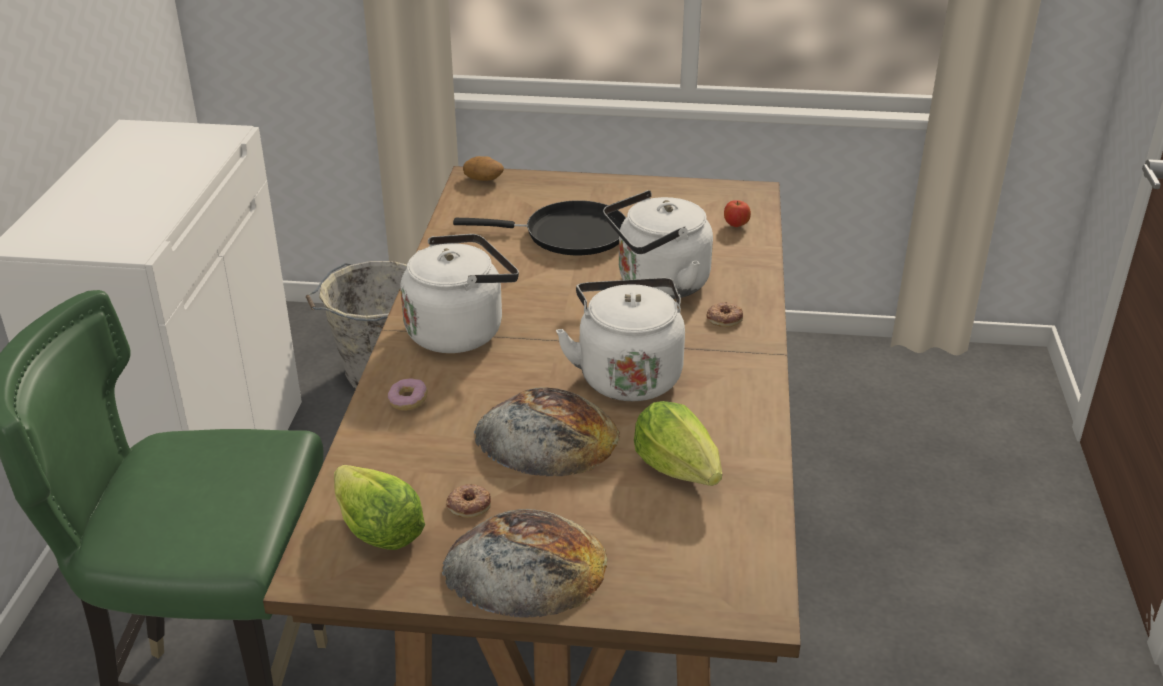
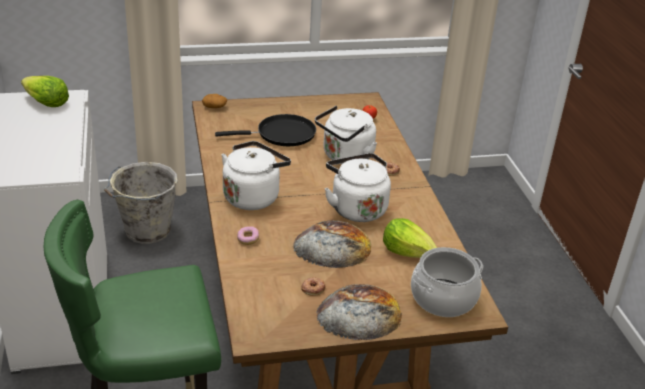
camera: 20 degrees left, 0 degrees up
(377, 529) = (272, 309): lettuce -> lettuce (45, 103)
(699, 566) = (443, 299): none -> cooking pot

